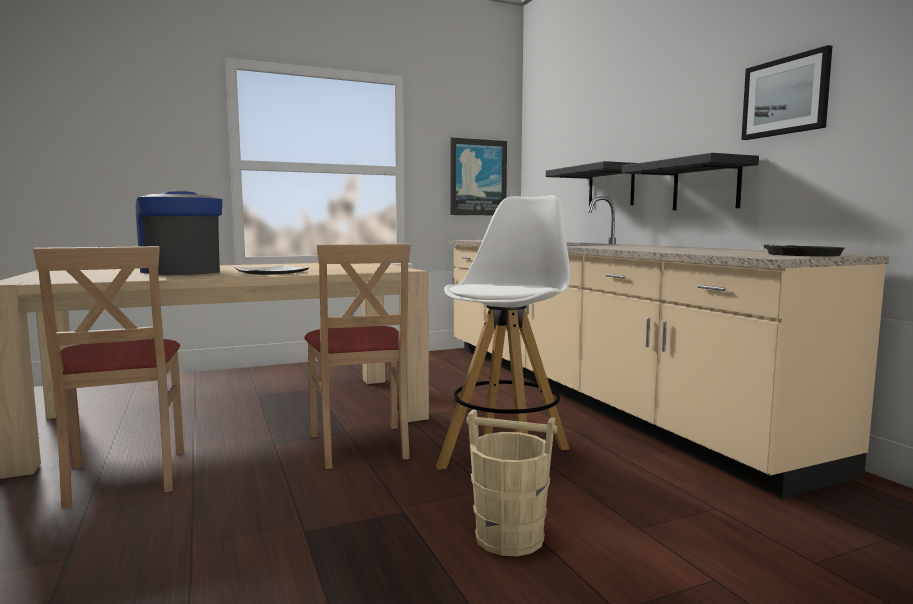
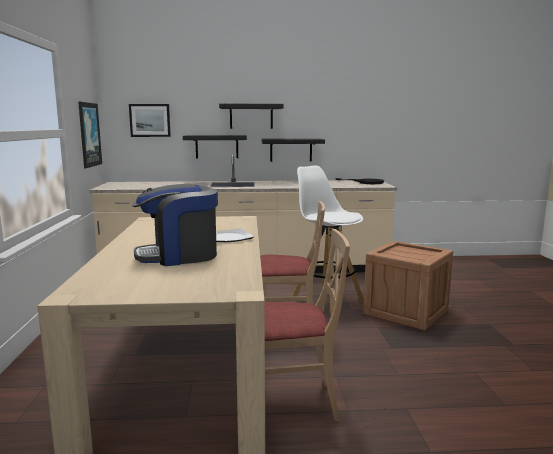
camera: 70 degrees left, 5 degrees up
(510, 537) = (406, 312): beige bucket -> crate
(652, 129) = (251, 116): none -> black shelf
(785, 96) = (332, 114): picture -> picture (150, 120)

